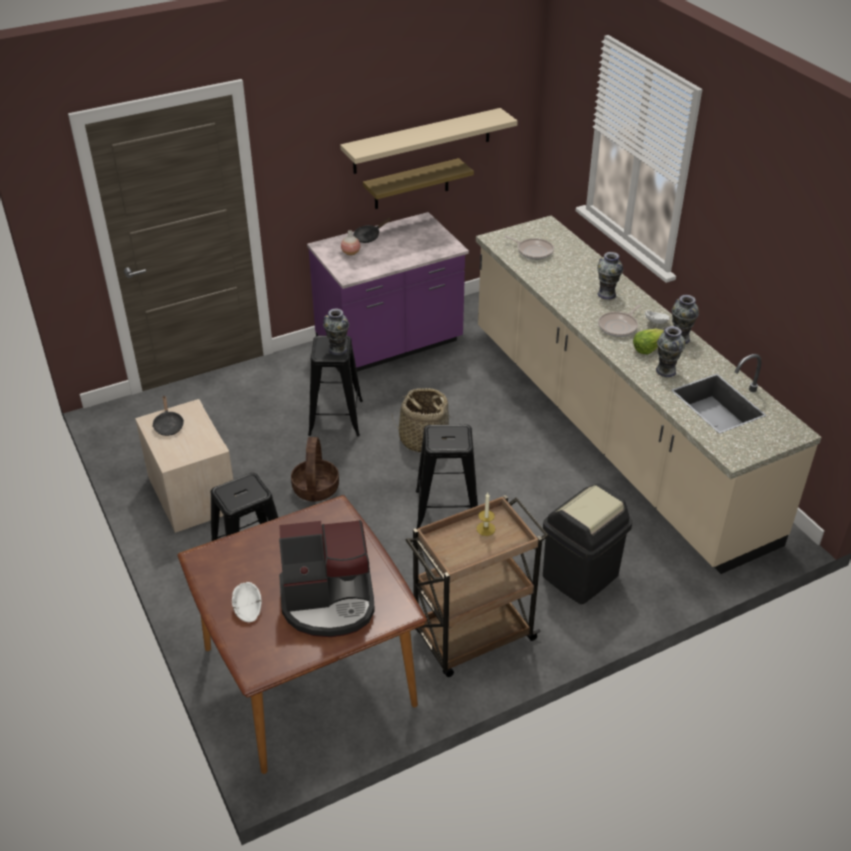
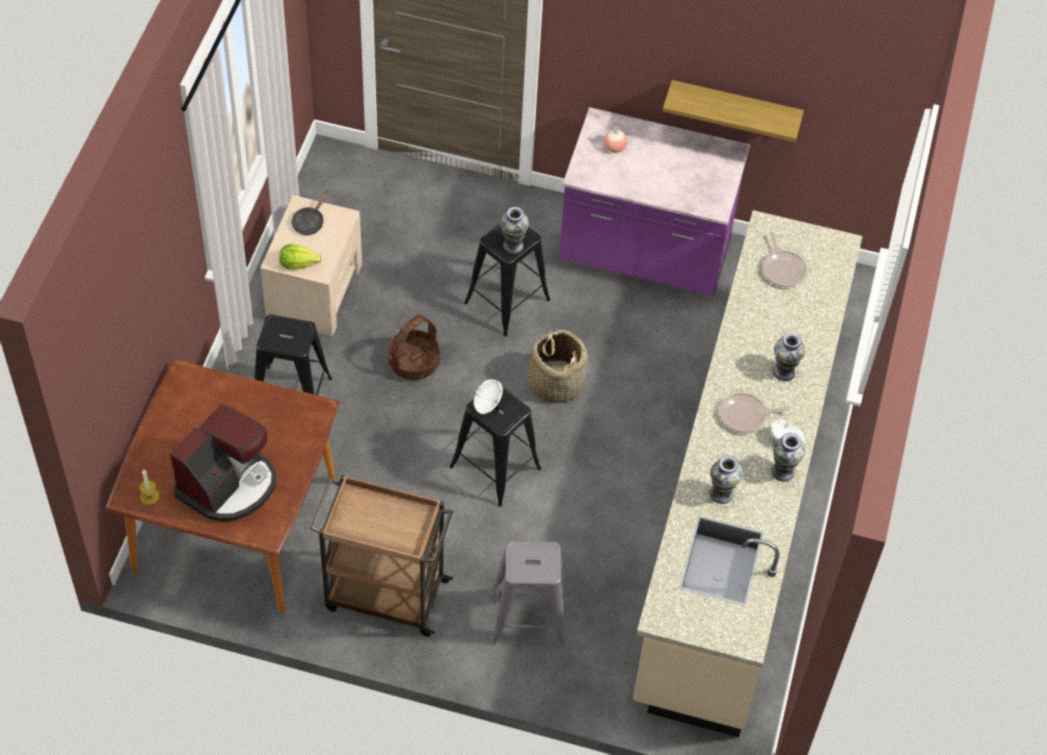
camera: 40 degrees right, 15 degrees up
(247, 610) = (171, 445): white bowl -> white bowl (486, 402)
(329, 602) = (228, 484): coffee machine -> coffee machine turned 90 degrees counterclockwise
(369, 236) = (654, 138): black frying pan -> none
(422, 141) = (757, 74): beige shelf -> none
(485, 529) = (400, 517): candle -> candle (149, 496)
(580, 576) = (529, 616): black trash can -> grey stool
(647, 348) = (738, 458): lettuce -> lettuce (299, 263)

